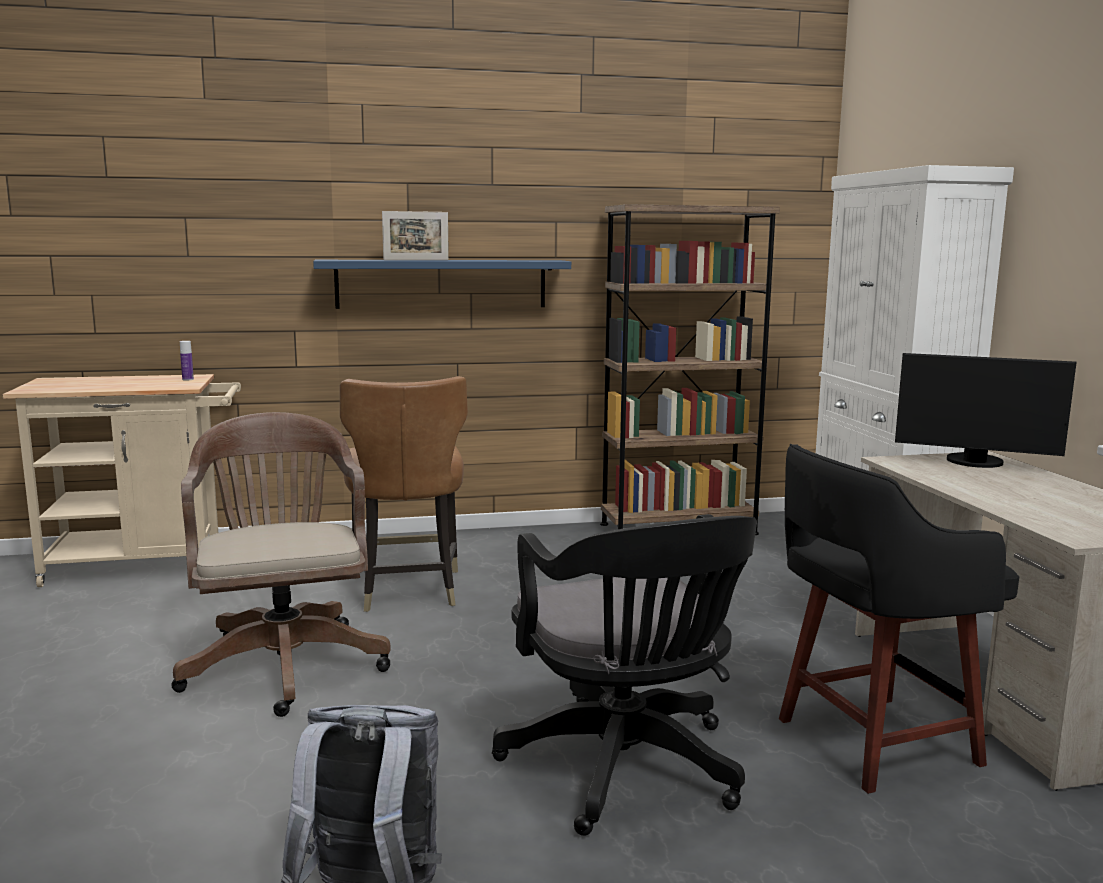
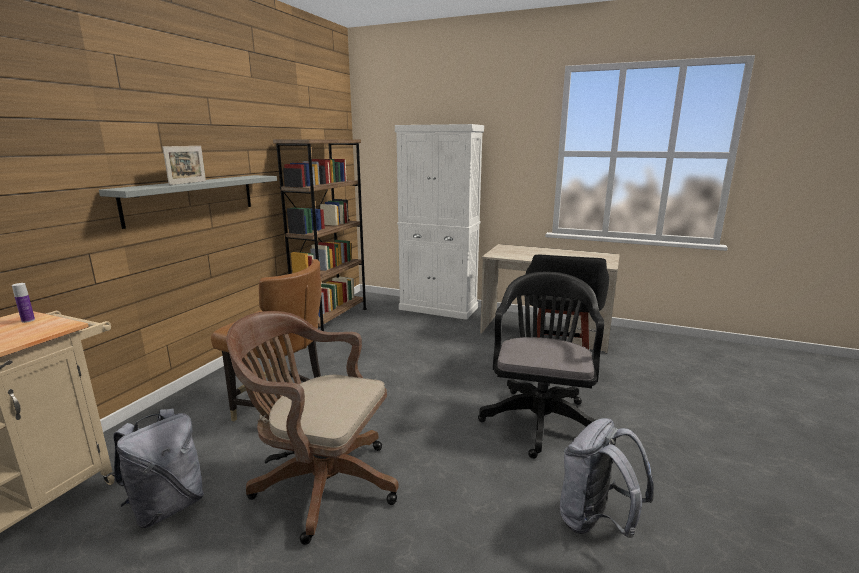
camera: 55 degrees left, 5 degrees up
(189, 610) = (167, 506): none -> grey backpack
(442, 284) = (192, 198): blue shelf -> grey shelf
(627, 771) = (540, 418): black office chair -> black office chair turned 90 degrees counterclockwise
(975, 462) = (511, 249): monitor -> none

